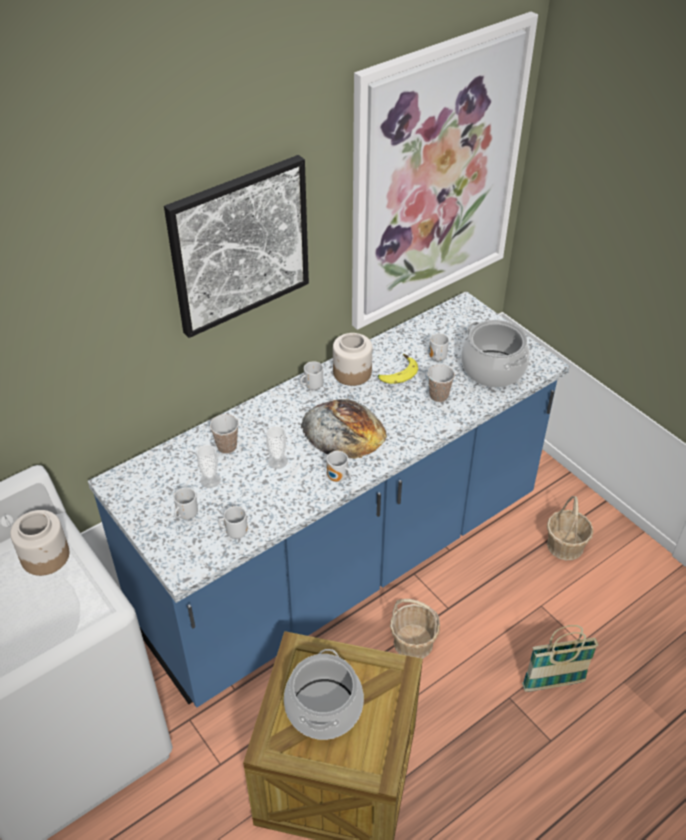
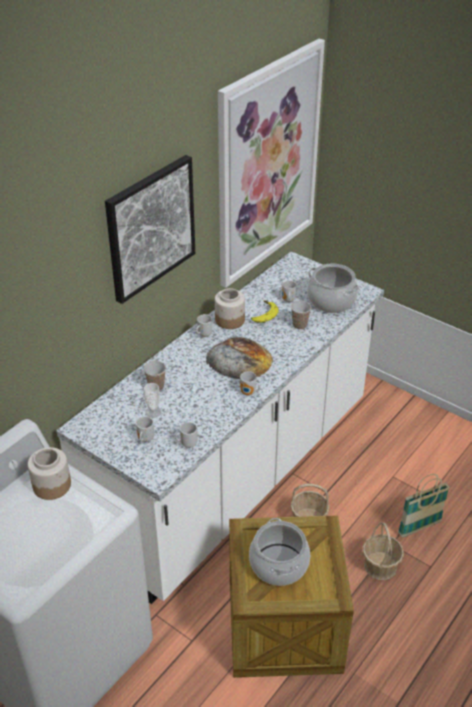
camera: 15 degrees left, 5 degrees down
(277, 461) = (199, 390): cup -> none
(343, 563) = (236, 477): blue counter -> white counter
(565, 545) = (396, 431): basket -> basket (380, 566)

